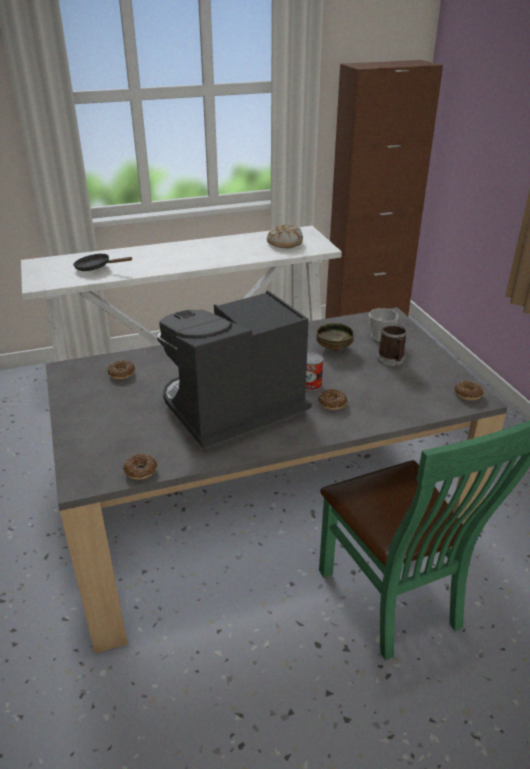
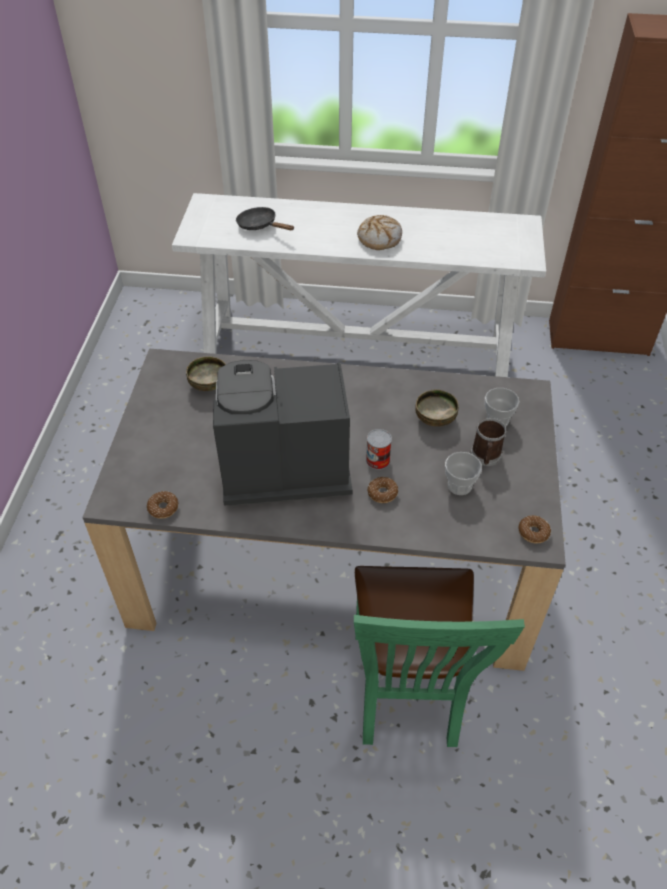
camera: 25 degrees right, 15 degrees up
(121, 373) = (208, 385): donut -> bowl
(284, 242) = (487, 238): bread -> bread (379, 238)
(388, 382) = (459, 485): none -> cup

